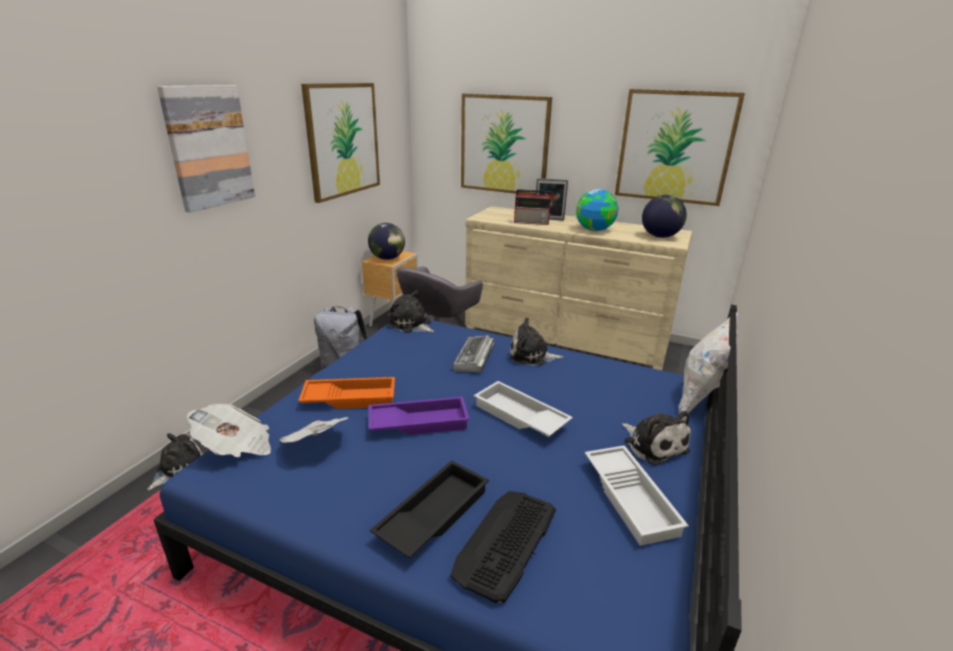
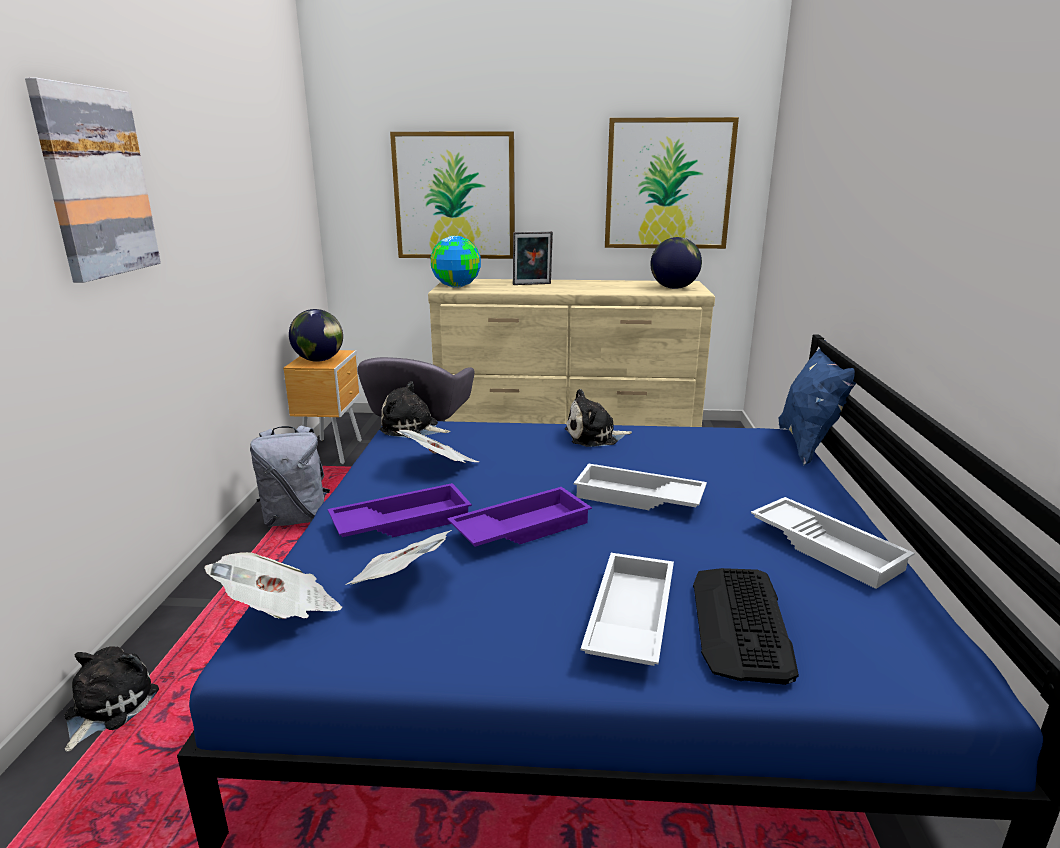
camera: 20 degrees left, 5 degrees down
(343, 140) = (249, 191): picture -> none
(350, 398) = (402, 521): orange tray -> purple tray
(405, 359) = (439, 466): none -> newspaper
(432, 514) = (628, 618): black tray -> white tray
(474, 358) = (528, 450): keyboard -> none
(532, 222) = (516, 288): radio -> none
(594, 230) = (596, 288): globe -> globe (456, 286)
(653, 444) = (801, 495): plush toy -> none
(701, 398) = (808, 445): white pillow -> blue pillow

